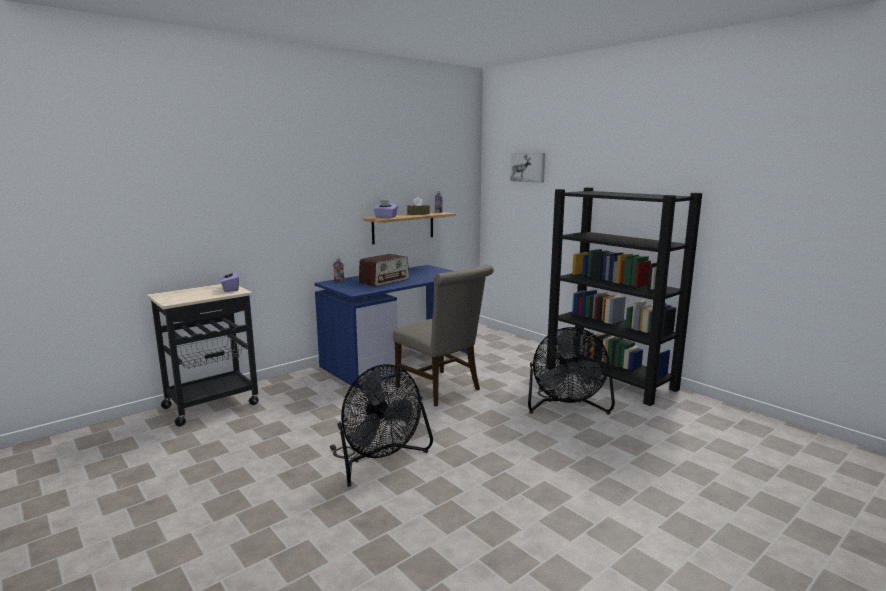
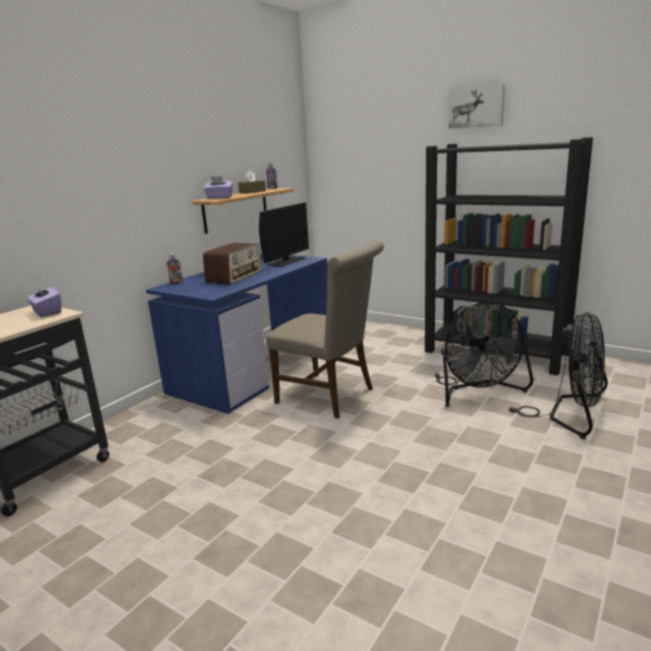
camera: 15 degrees left, 5 degrees up
(375, 461) = (313, 506): black fan -> black fan (569, 413)
(434, 273) = (286, 261): none -> monitor
(528, 167) = (369, 128): picture -> picture (476, 107)

